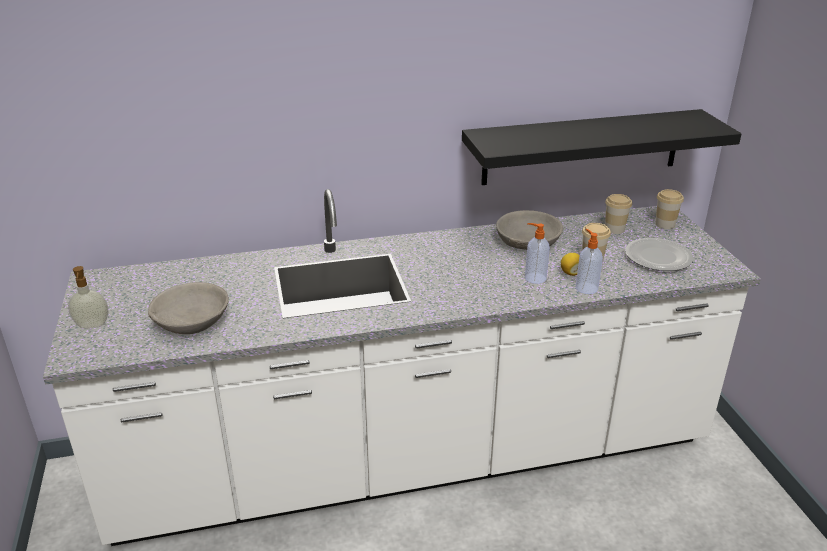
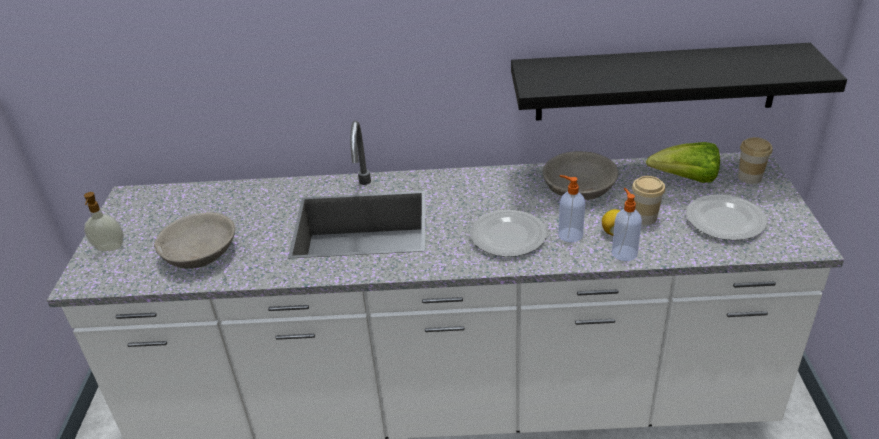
camera: 15 degrees right, 5 degrees up
(482, 283) = (508, 235): none -> plate
(614, 229) = (686, 179): cup -> lettuce

